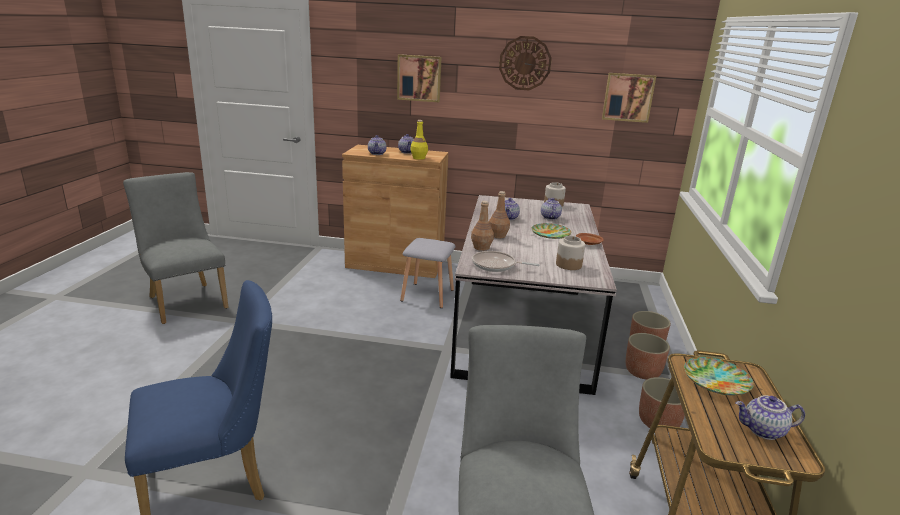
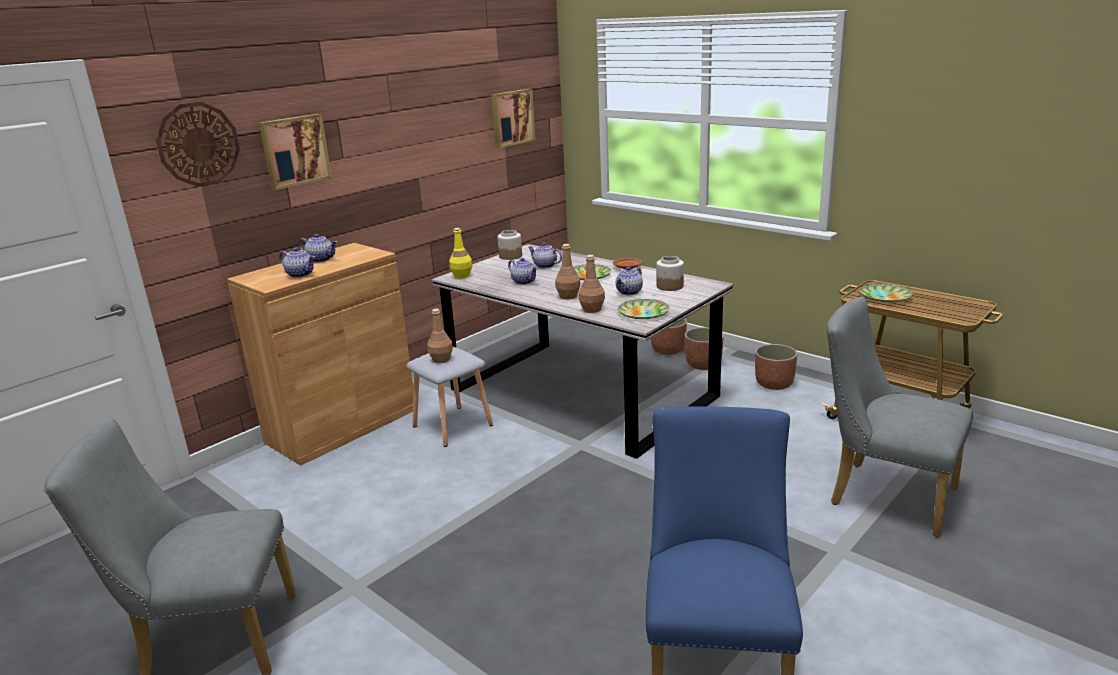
camera: 55 degrees left, 0 degrees up
(419, 158) = (360, 258): yellow bottle -> yellow bottle (462, 276)
(425, 244) = (441, 359): none -> brown bottle
(496, 265) = (644, 313): frying pan -> plate
(525, 63) = (413, 101): wall clock -> wall clock (198, 144)
(763, 431) = (948, 303): teapot -> teapot (629, 292)

